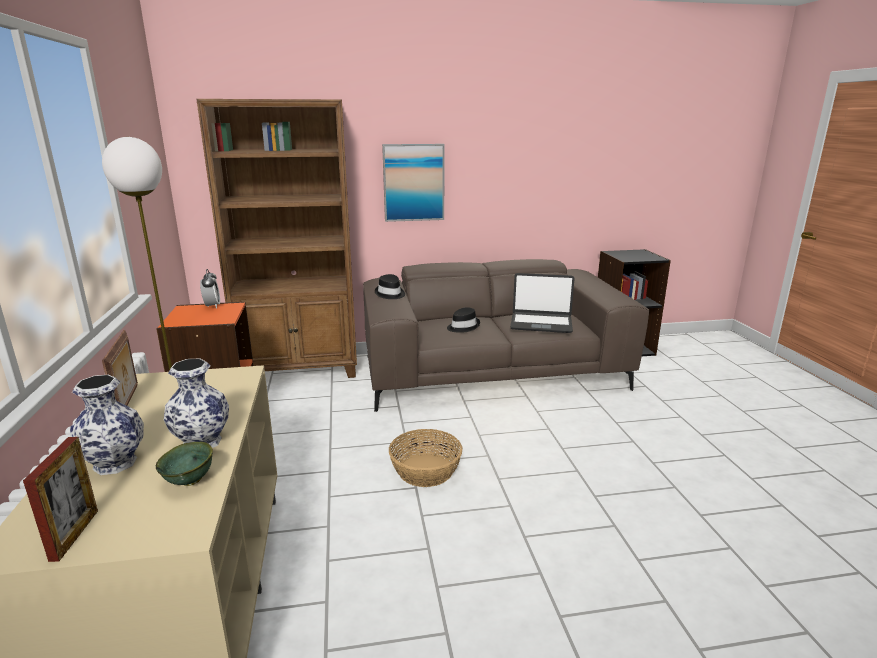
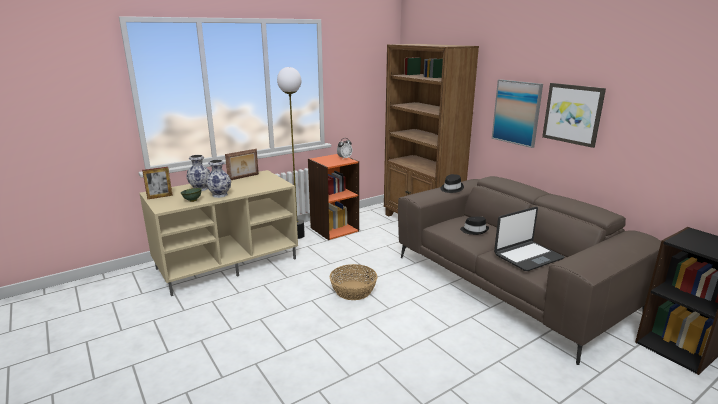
camera: 65 degrees right, 0 degrees up
(483, 173) = (573, 114): none -> picture
(541, 323) = (527, 256): laptop -> laptop turned 105 degrees counterclockwise

